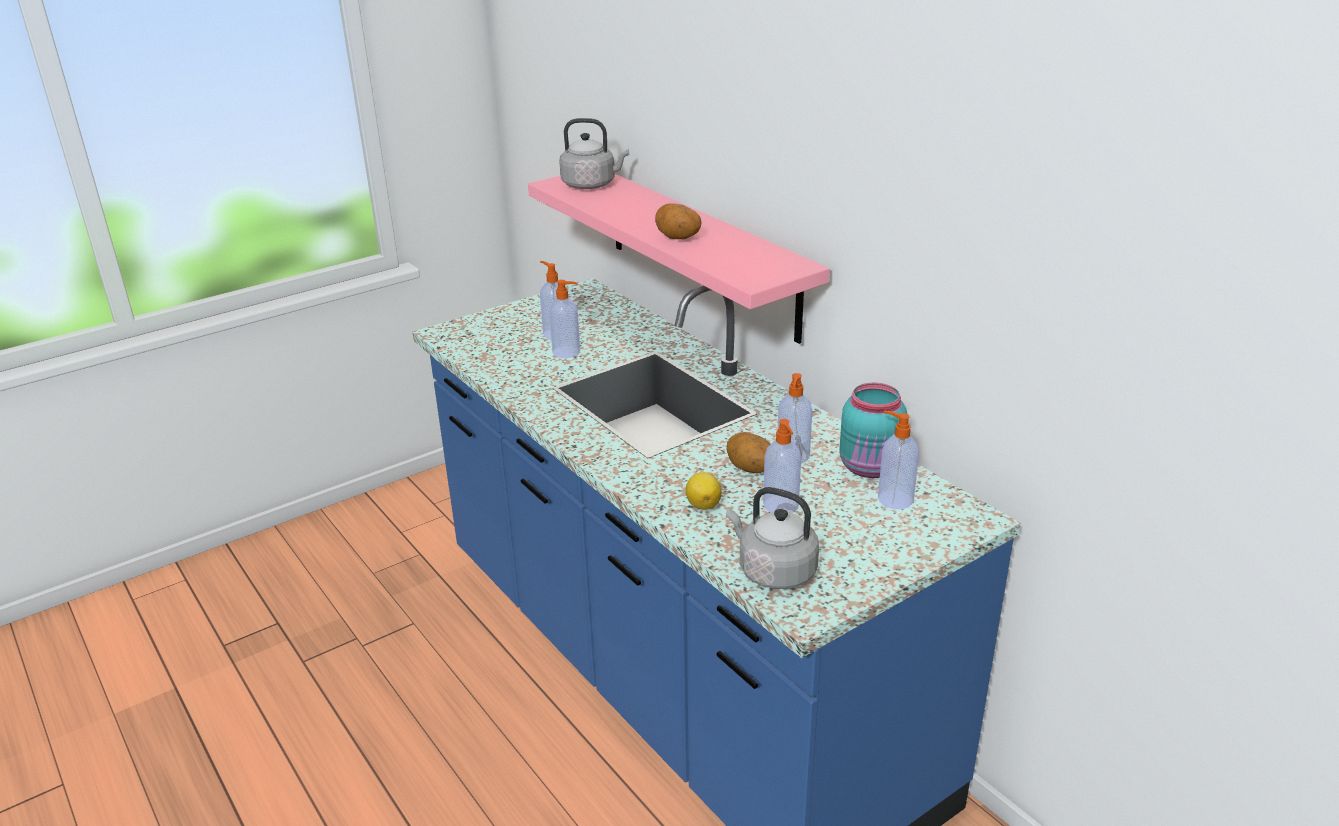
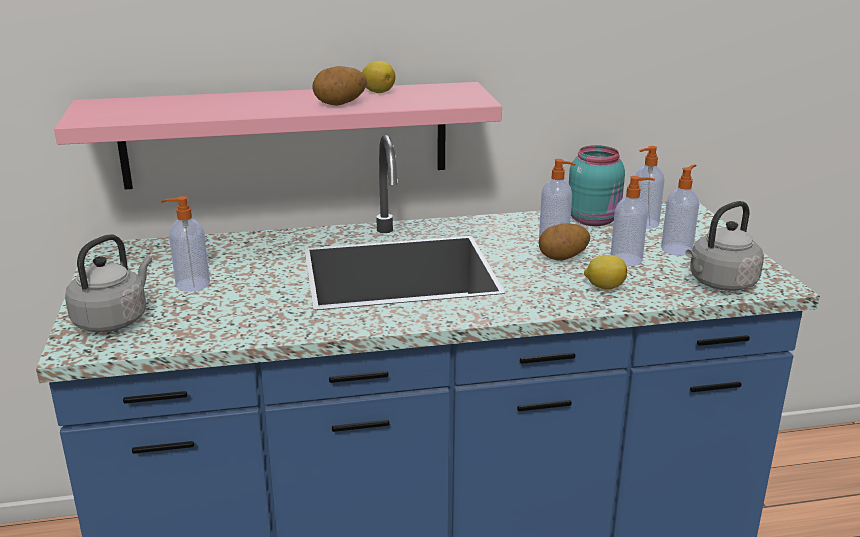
camera: 65 degrees left, 5 degrees down
(567, 352) = (244, 287): soap dispenser -> soap dispenser (677, 249)
(591, 185) = (127, 108): grey kettle -> grey kettle (114, 319)
(734, 241) = (378, 92): none -> lemon

